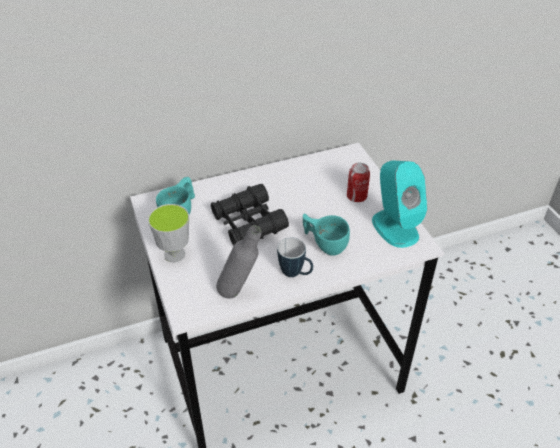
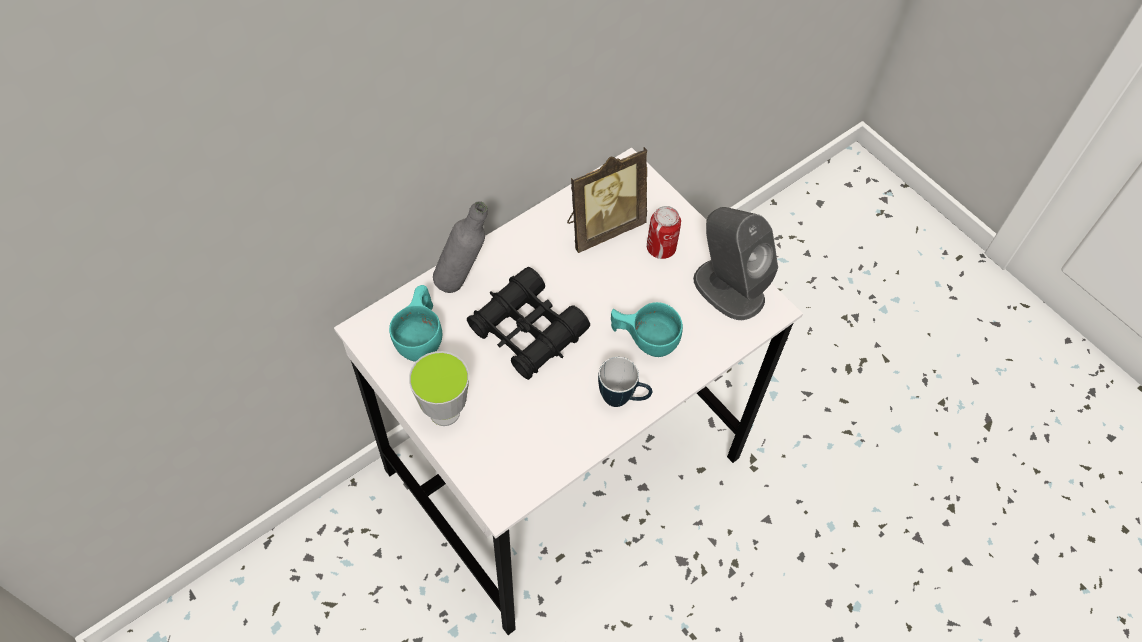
camera: 20 degrees left, 15 degrees up
(240, 292) = (559, 449): grey bottle -> grey bottle (463, 280)
(322, 178) = (602, 226): none -> picture frame
(394, 227) = (728, 288): turquoise speaker -> grey speaker

